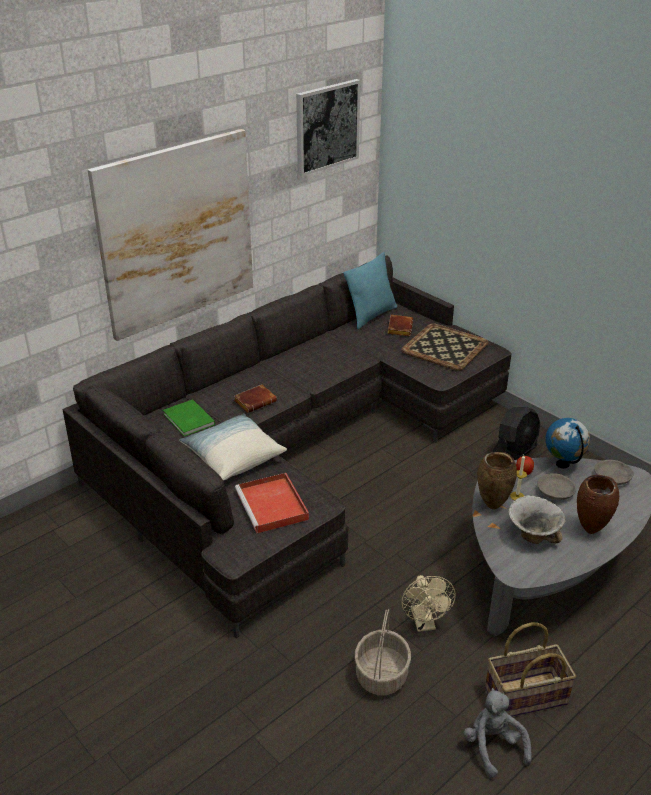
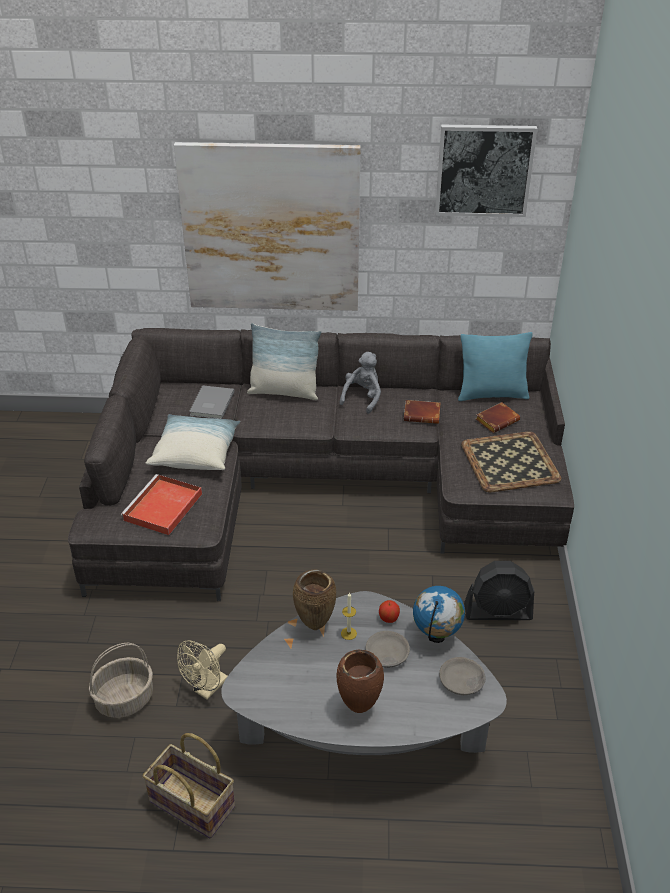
camera: 45 degrees right, 5 degrees up
(188, 420) = (210, 404): green book -> grey book
(231, 383) = (284, 392): none -> pillow
(255, 401) = (278, 417): brown book -> brown book (423, 414)
(493, 747) = (116, 815): grey plush toy -> grey plush toy (362, 398)
(533, 535) = (306, 674): bowl -> none

